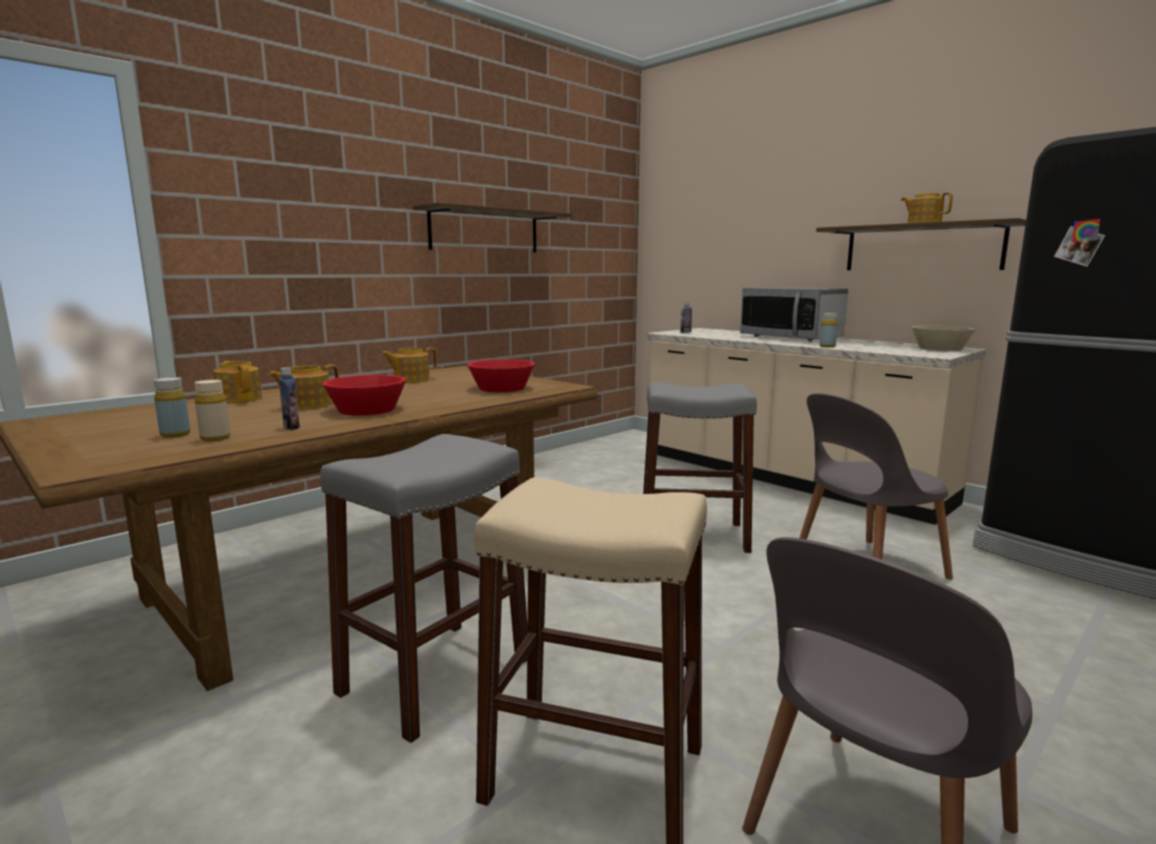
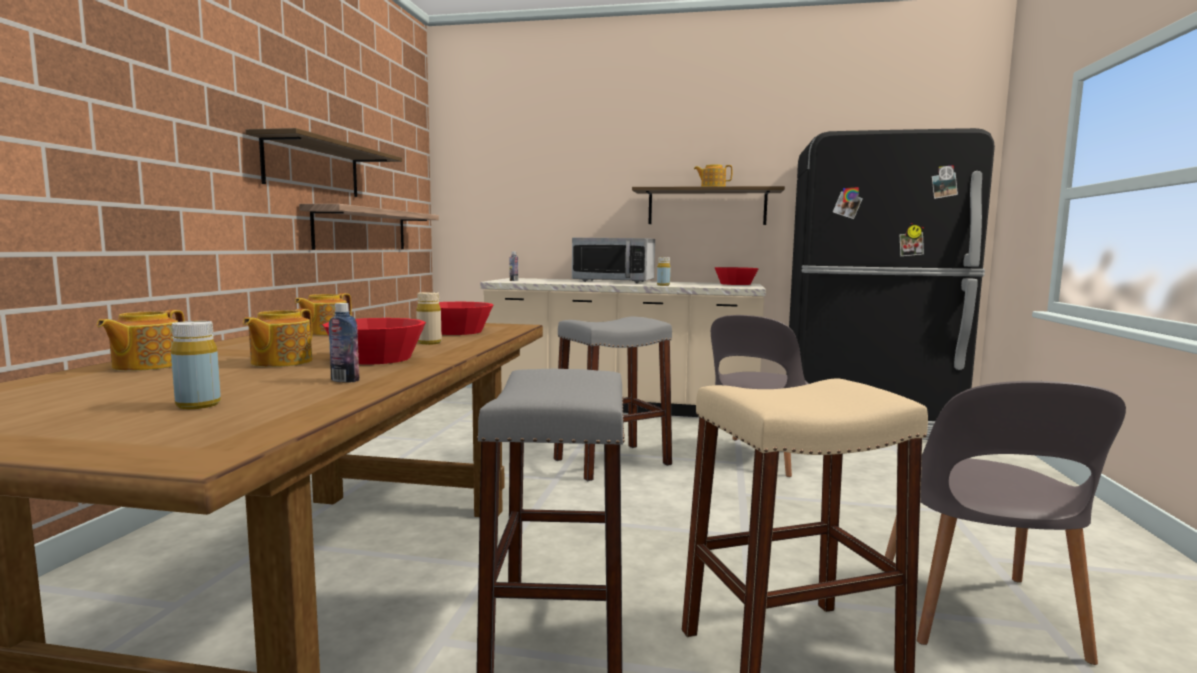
camera: 35 degrees left, 5 degrees down
(215, 438) = (279, 400): beige bottle -> beige bottle (429, 343)
(240, 399) = (145, 365): teapot -> teapot turned 90 degrees counterclockwise
(542, 282) = (362, 229): none -> shelf
(940, 348) = (735, 284): beige bowl -> red bowl

